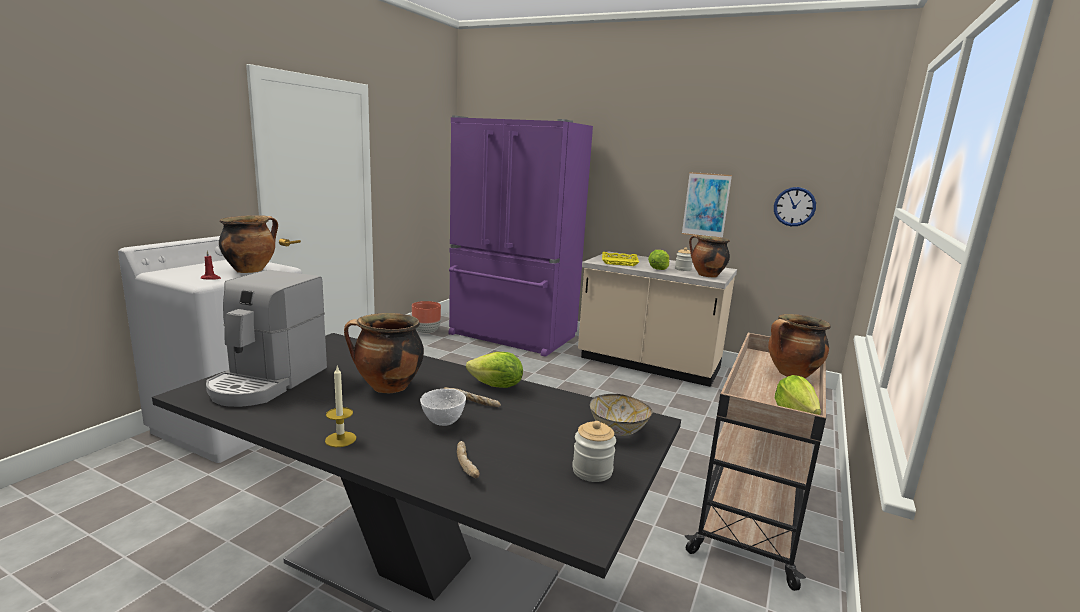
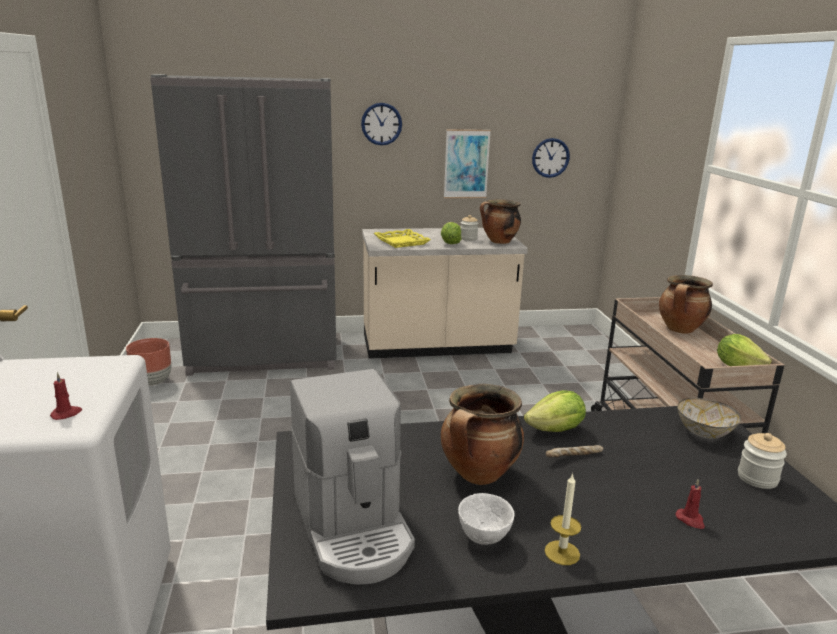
camera: 35 degrees left, 5 degrees up
(251, 270) = (86, 380): cooking pot -> none
(444, 422) = (596, 489): white bowl -> white bowl (485, 538)
(468, 465) = (690, 520): bread -> red candle
(511, 336) = (264, 355): purple fridge -> grey fridge
(633, 164) = (381, 124): none -> wall clock

